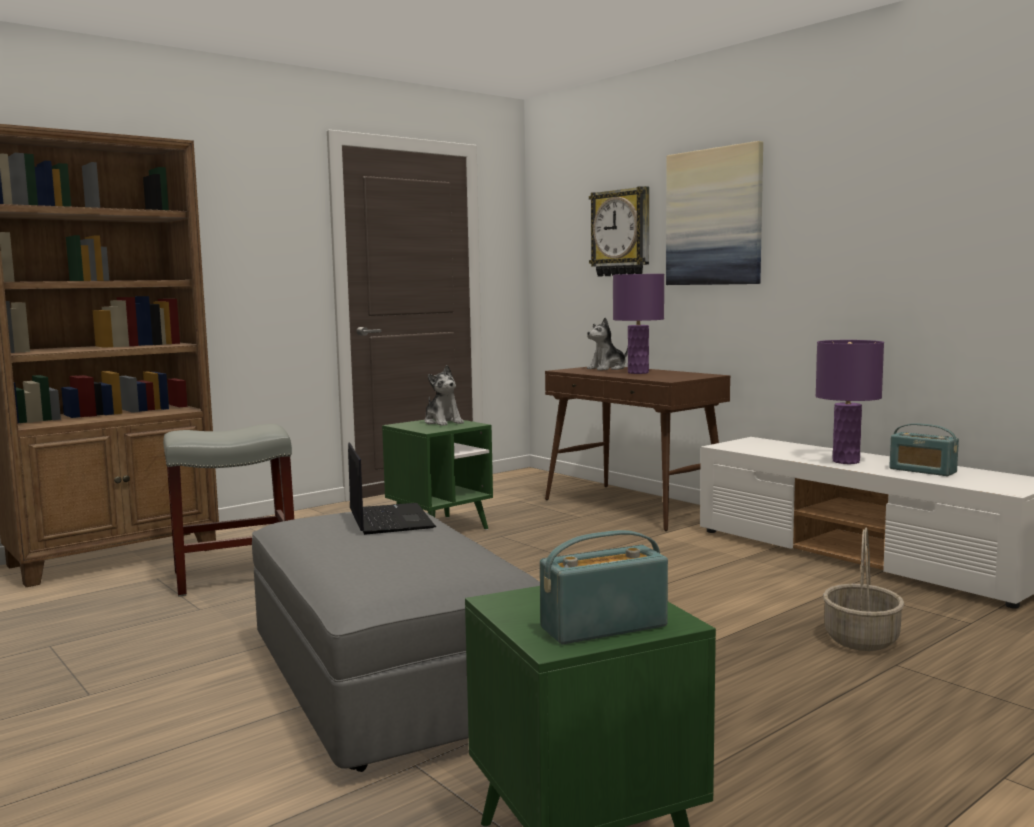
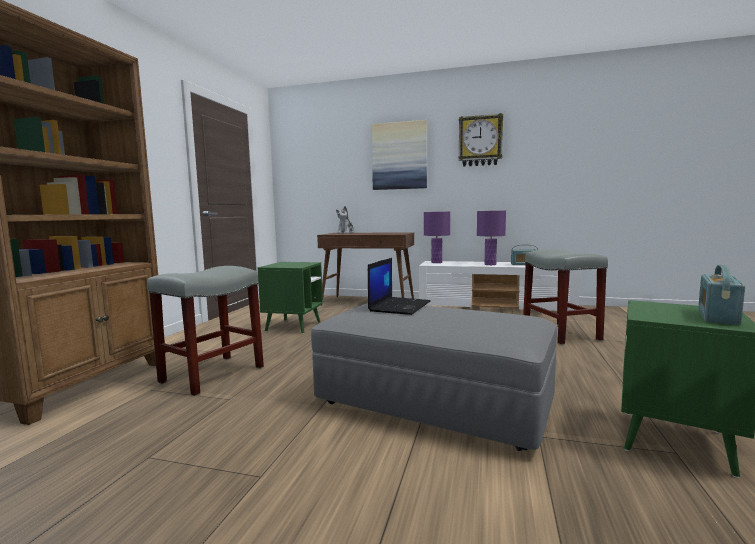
camera: 35 degrees left, 0 degrees up
(389, 519) = (399, 306): laptop -> laptop turned 75 degrees clockwise
(443, 422) = (290, 263): plush toy -> none
(621, 233) = (341, 163): wall clock -> wall clock (480, 141)
(637, 373) = (369, 233): purple table lamp -> purple table lamp (436, 262)
(862, 639) = (561, 333): basket -> grey stool

